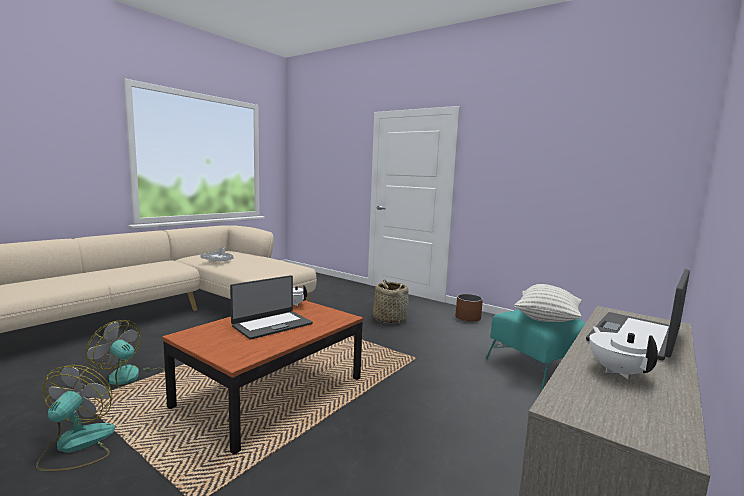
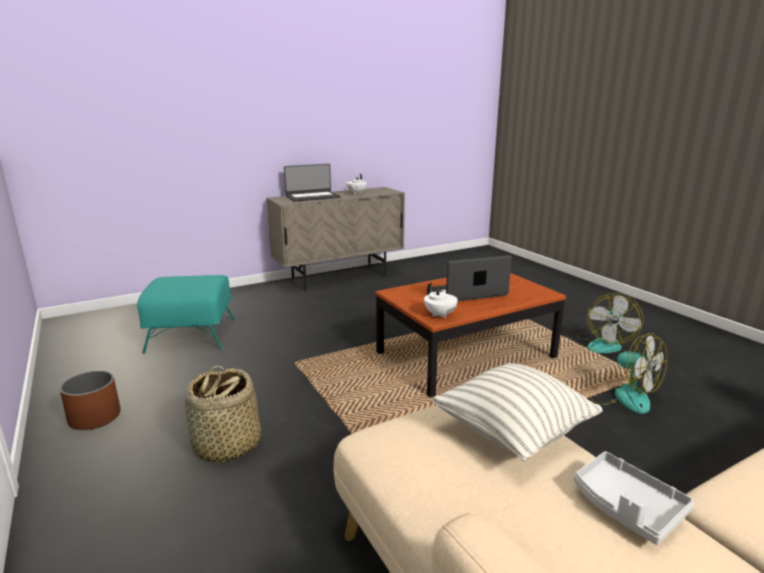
camera: 155 degrees left, 10 degrees up
(547, 319) = (195, 277): pillow -> pillow (513, 433)

